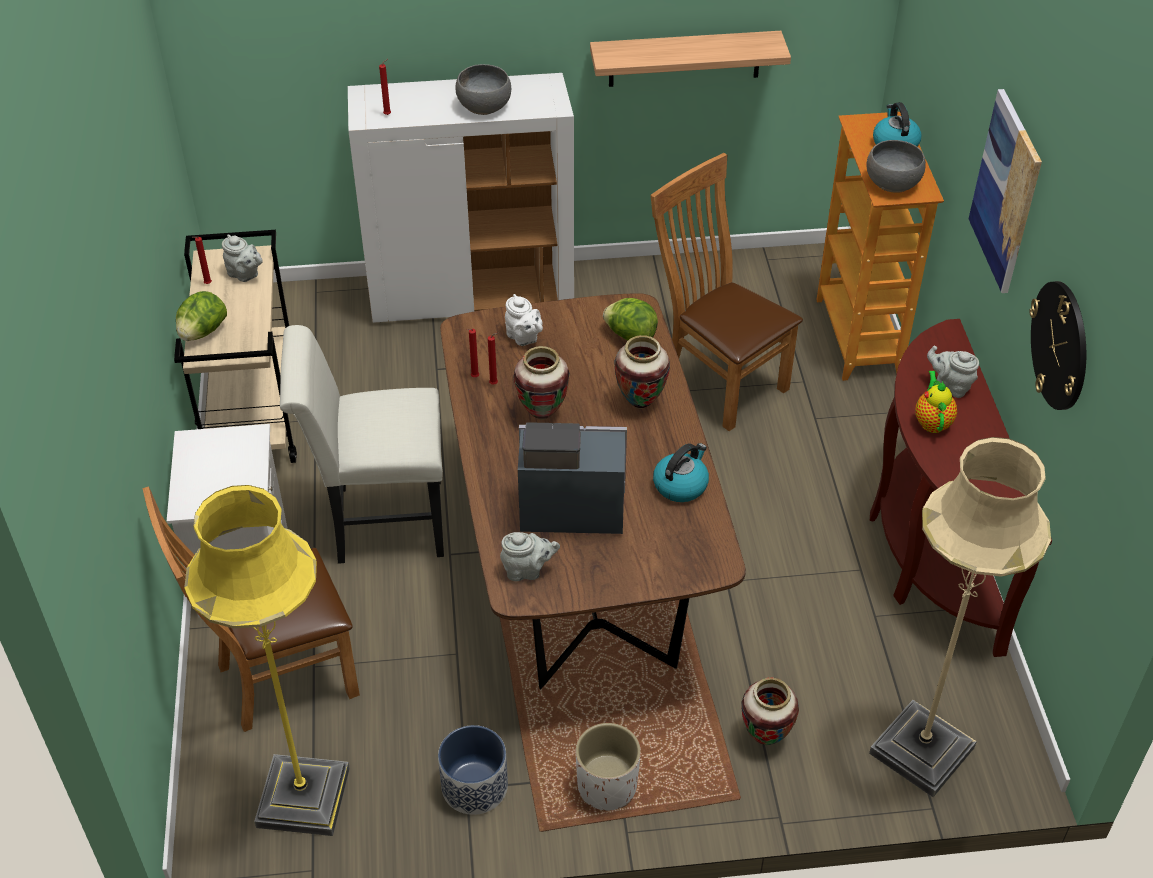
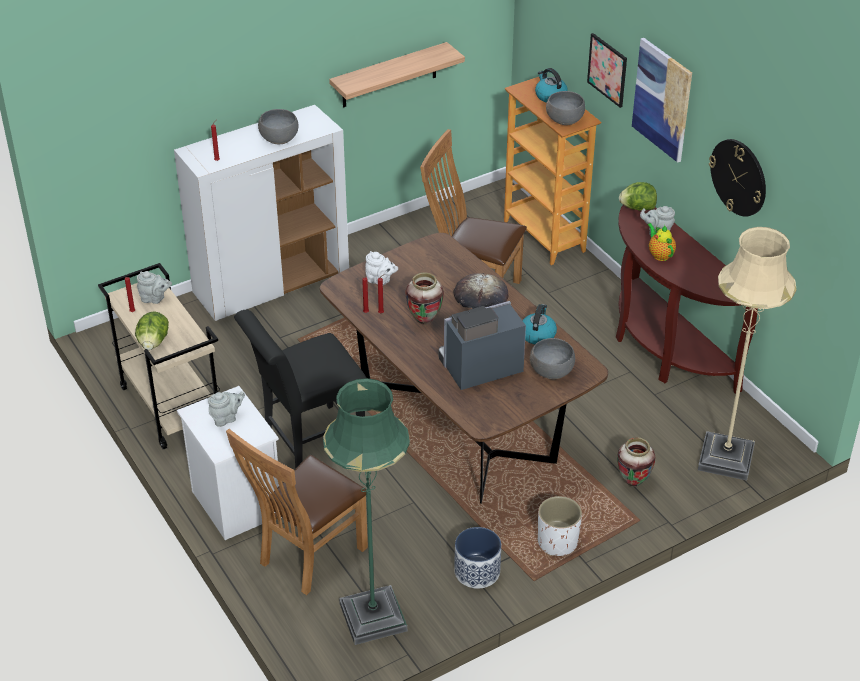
camera: 25 degrees left, 5 degrees down
(303, 797) = (372, 617): yellow floor lamp -> green floor lamp
(379, 522) = (307, 443): white chair -> black chair
(527, 571) = (480, 410): grey teapot -> grey teapot (226, 418)
(630, 335) = (447, 259): lettuce -> lettuce (637, 208)
(640, 402) = (480, 296): vase -> bread
(664, 546) = (551, 371): none -> grey bowl
(963, 126) = (607, 70): none -> picture

